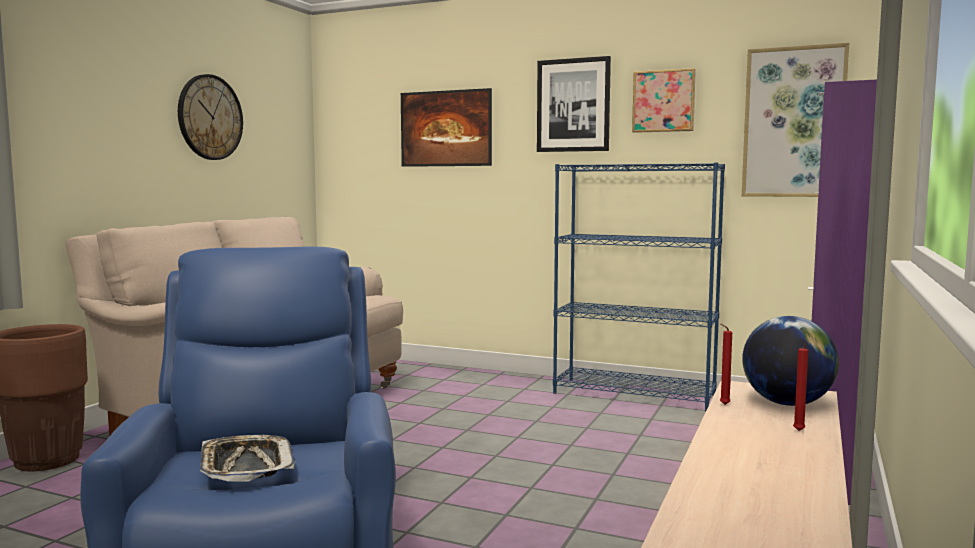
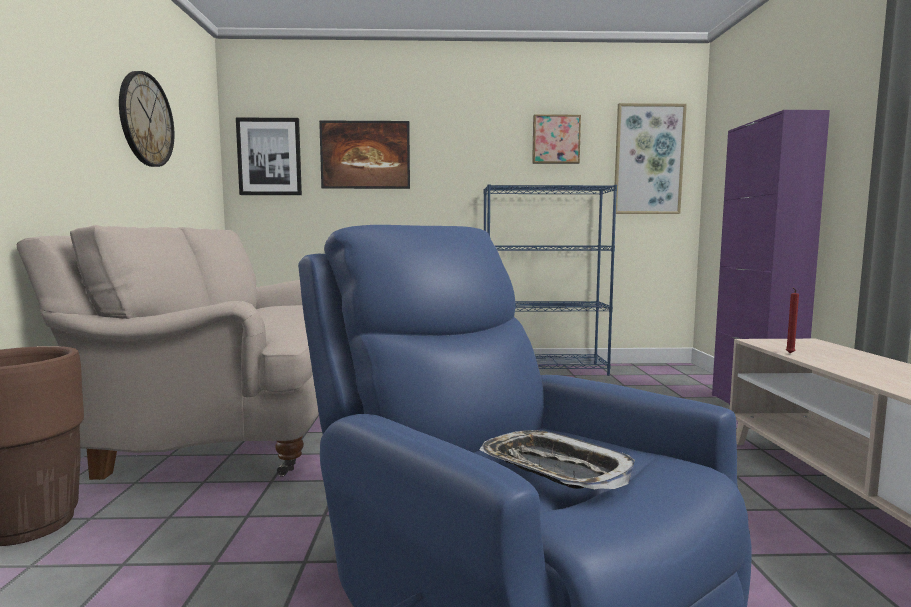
camera: 25 degrees left, 0 degrees up
(573, 105) = (482, 139): picture -> picture (269, 157)
(787, 403) = (818, 348): globe -> none
(799, 431) = (883, 364): red candle -> none

